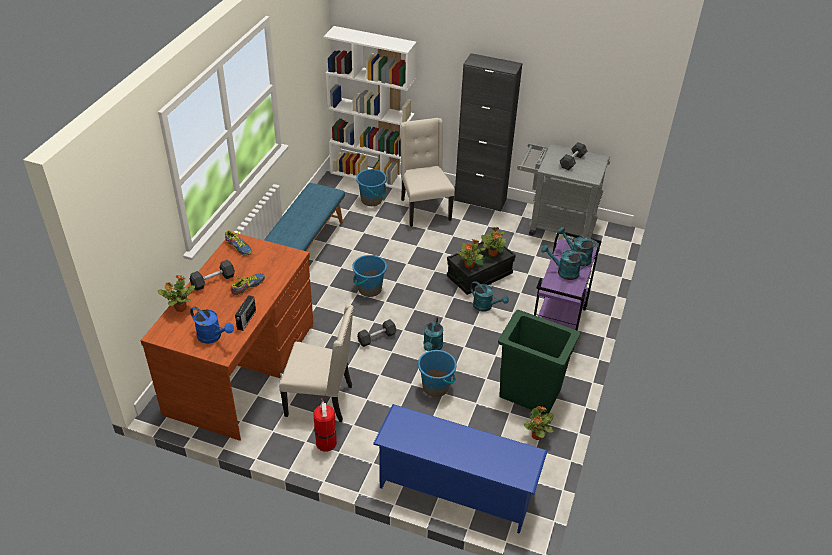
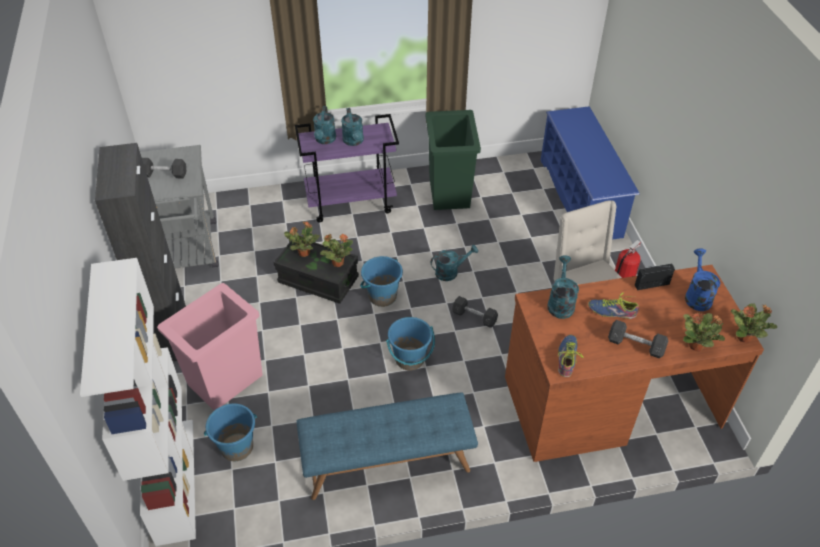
camera: 120 degrees left, 5 degrees up
(424, 209) = (224, 380): beige chair -> pink trash can
(436, 387) = (495, 249): blue bucket -> blue bucket (382, 296)
(486, 306) = (363, 257): turquoise watering can -> turquoise watering can (560, 303)
(536, 436) = (489, 175): potted plant -> potted plant (744, 337)

